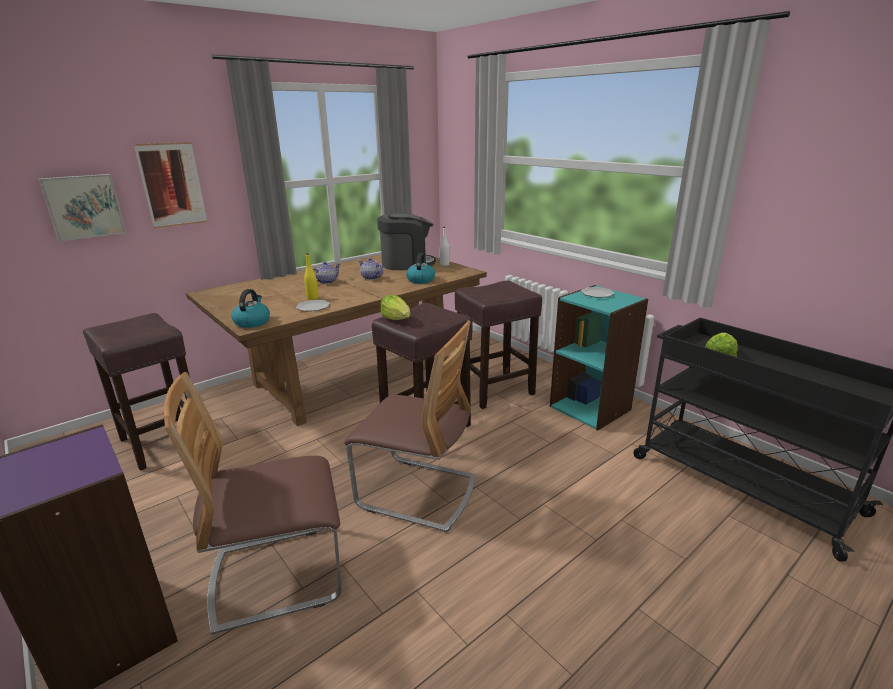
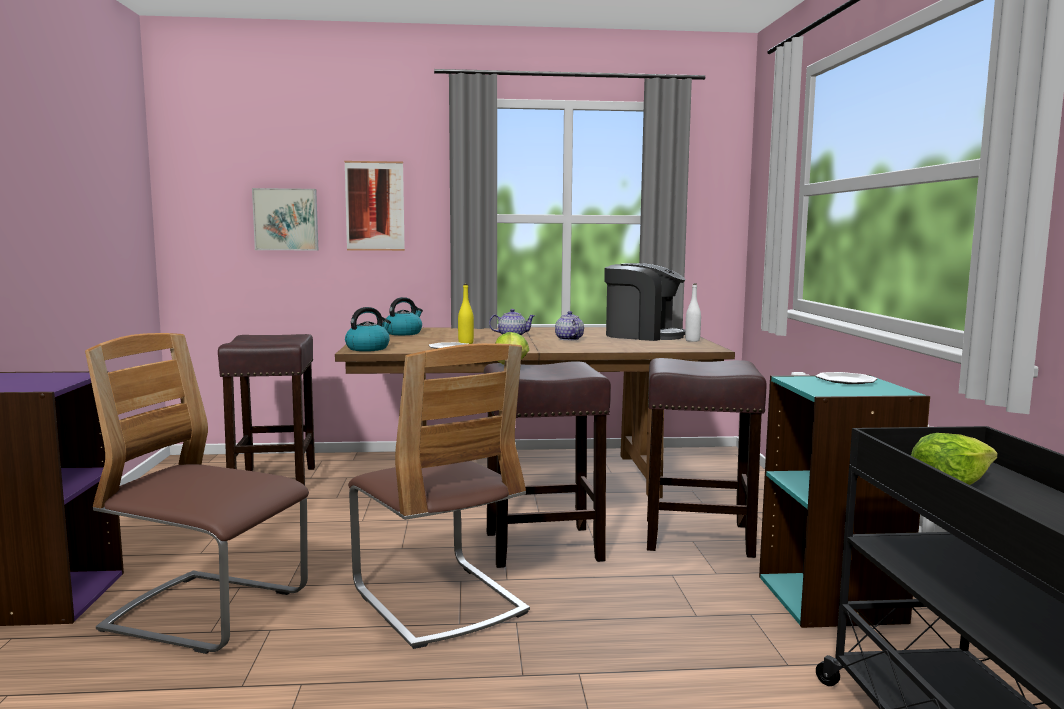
camera: 35 degrees right, 15 degrees down
(420, 280) = (624, 347): kettle -> kettle (403, 333)

